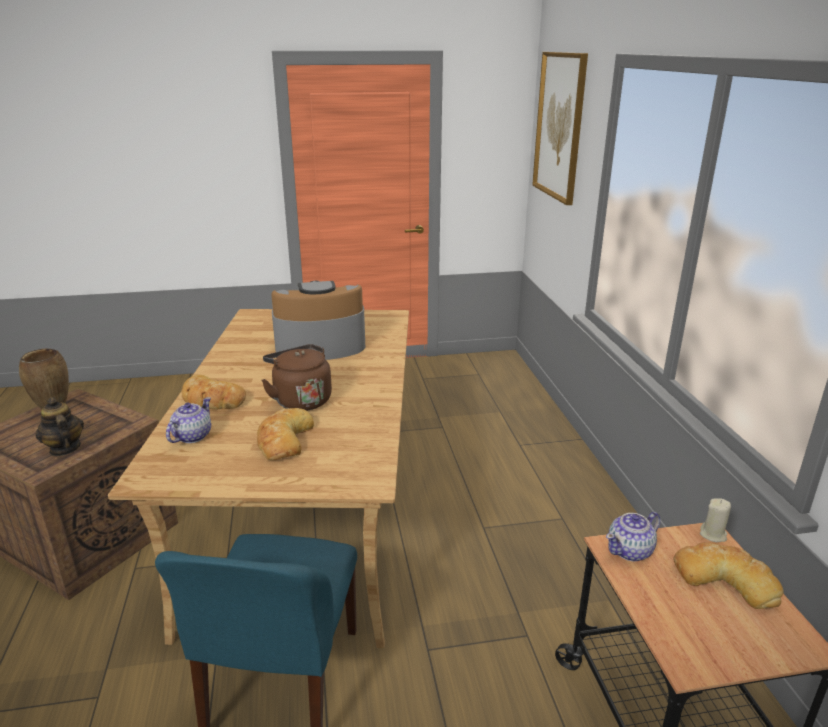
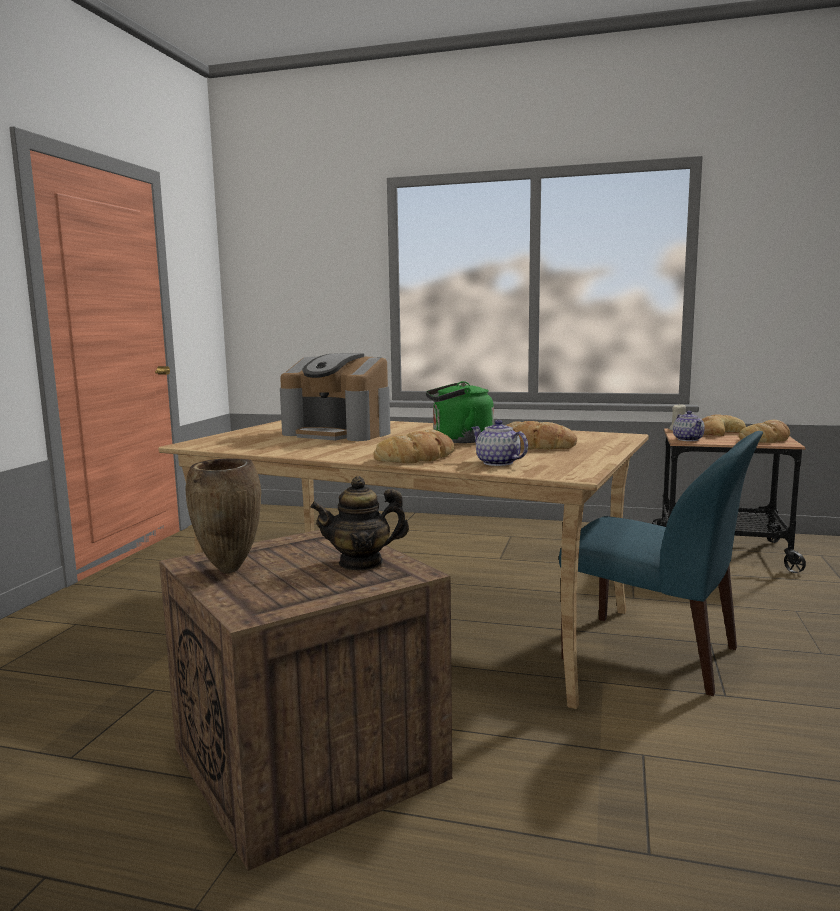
camera: 65 degrees left, 15 degrees down
(300, 400) = (458, 440): brown kettle -> green kettle
(319, 345) = (339, 433): coffee machine -> coffee machine turned 75 degrees counterclockwise
(560, 126) = (291, 251): picture -> none
(714, 639) = (766, 439): none -> bread

